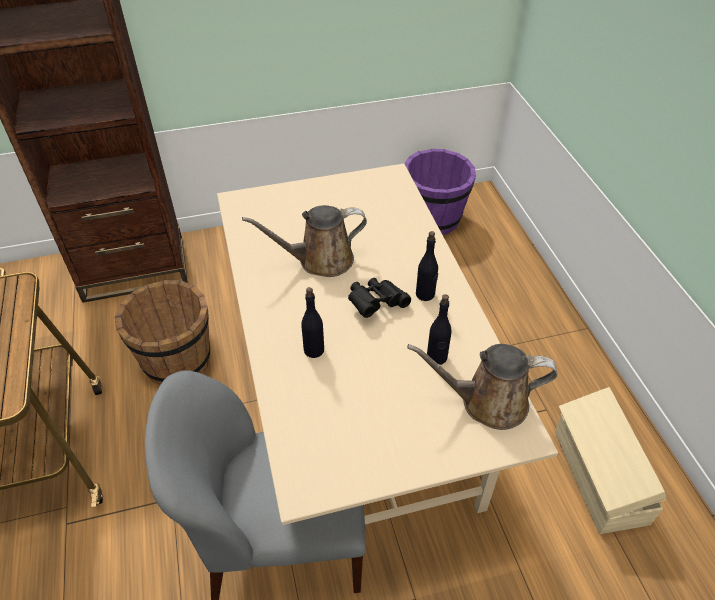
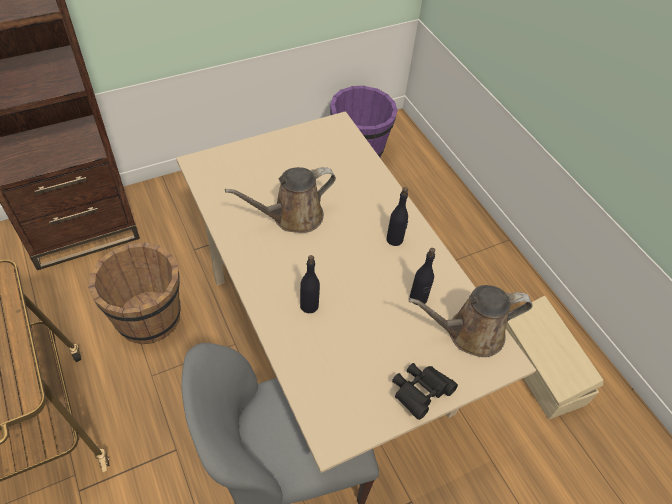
camera: 15 degrees left, 5 degrees up
(376, 304) = (353, 254): black binoculars -> black binoculars (420, 393)

